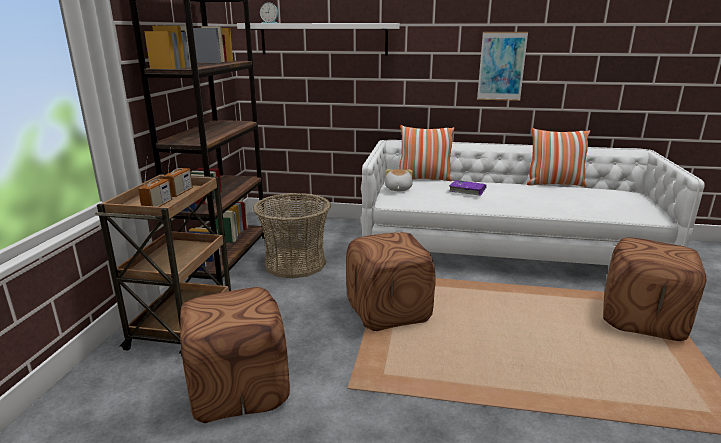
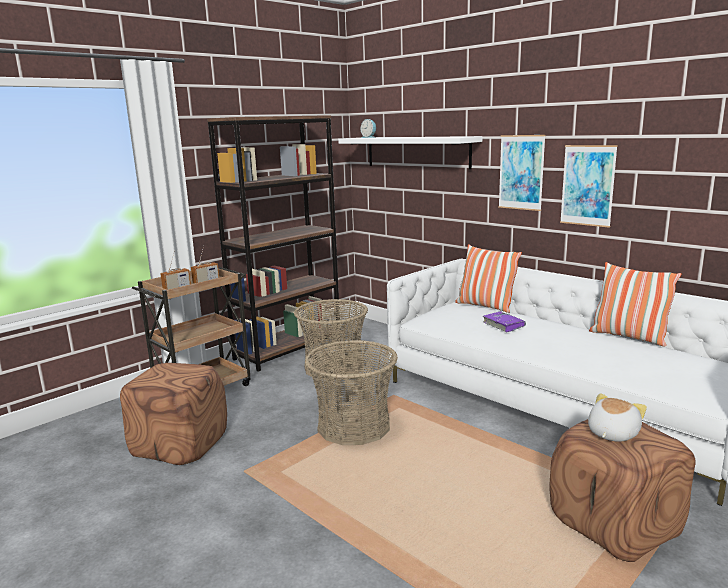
camera: 35 degrees right, 5 degrees down
(387, 311) = (353, 427): brown ottoman -> basket
(397, 189) = (441, 311): plush toy -> plush toy (611, 433)
(439, 57) = (521, 172): none -> picture

